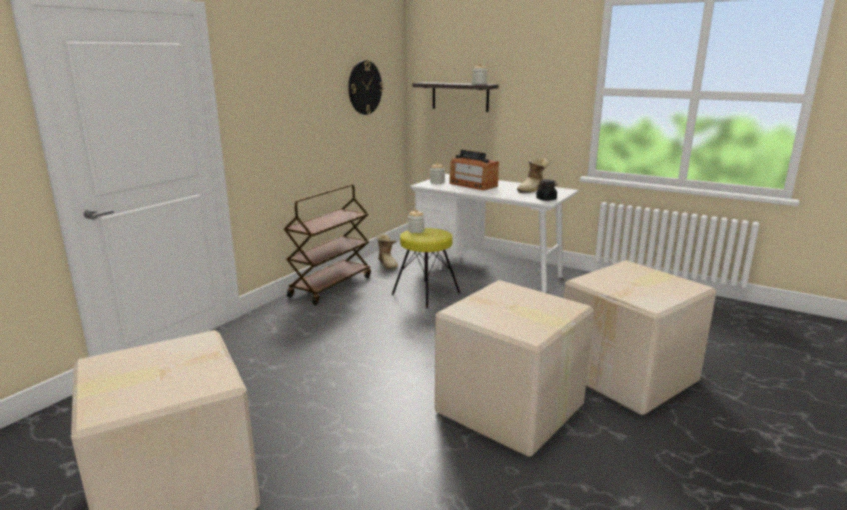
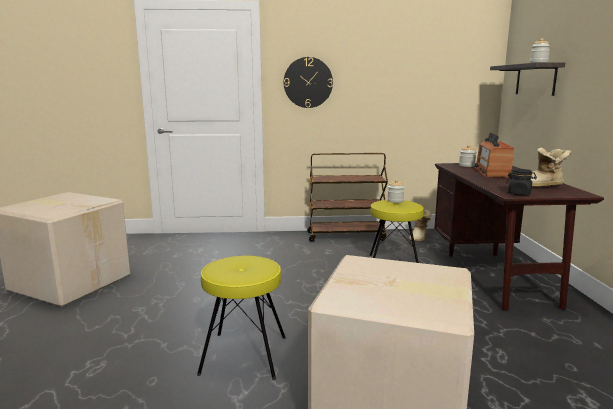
camera: 55 degrees right, 5 degrees down
(364, 87) = (432, 69): wall clock -> wall clock (308, 82)
(490, 271) = (494, 274): white desk -> brown desk
(510, 410) = (243, 355): cardboard box -> yellow stool

